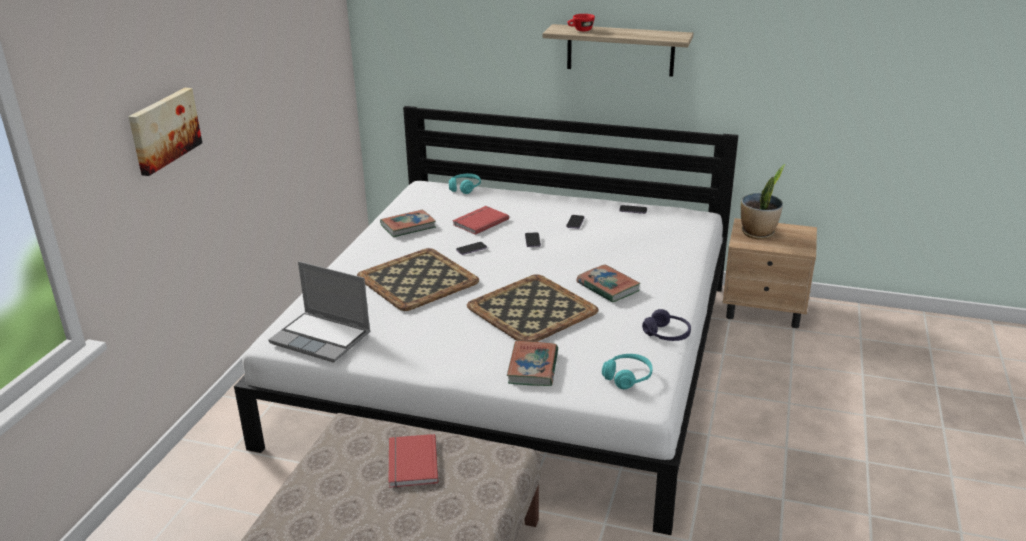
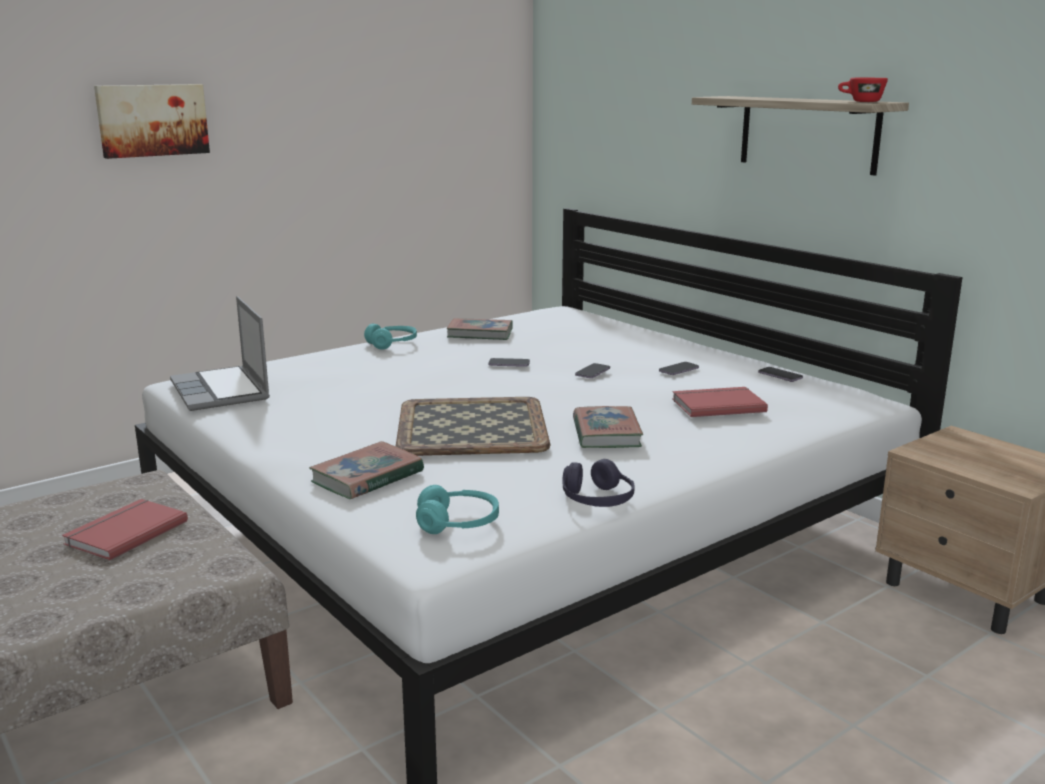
camera: 35 degrees right, 10 degrees down
(419, 279) = (404, 373): tray -> none
(464, 188) = (602, 319): turquoise headphones -> turquoise headphones (392, 344)
(479, 222) = (564, 346): red book -> red book (717, 405)
(580, 30) = (747, 97): red cup -> red cup (860, 101)
(758, 233) = (964, 449): potted plant -> none

